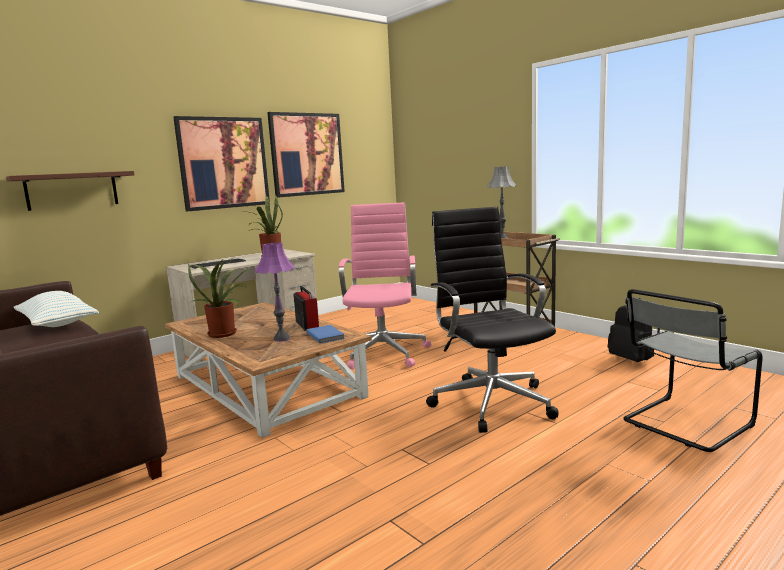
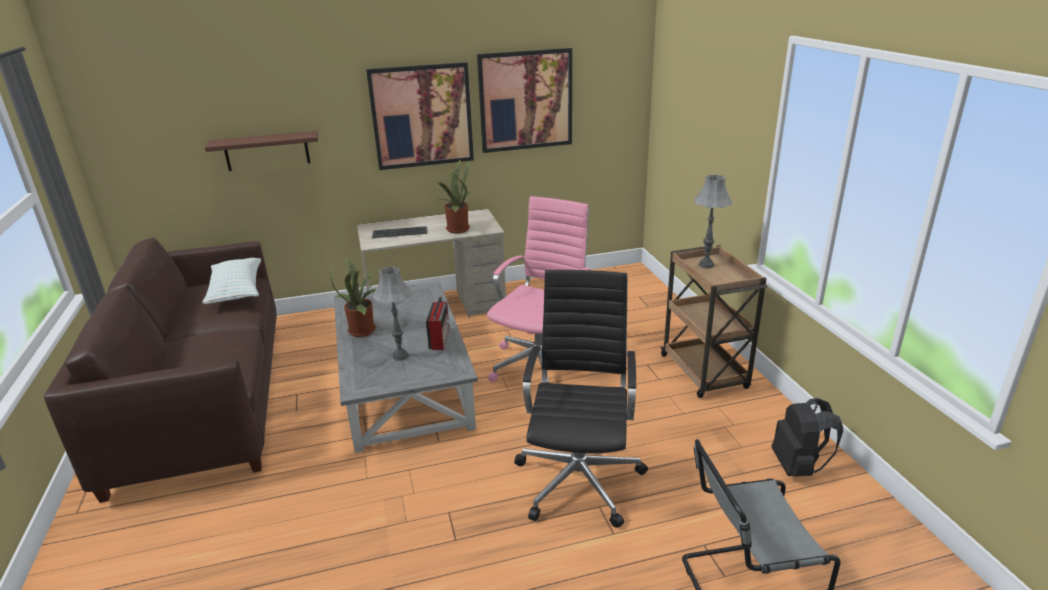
camera: 25 degrees right, 15 degrees up
(264, 386) = (402, 382): brown coffee table -> grey coffee table
(281, 339) = (400, 356): purple table lamp -> grey table lamp
(326, 335) = (439, 363): blue book -> none

